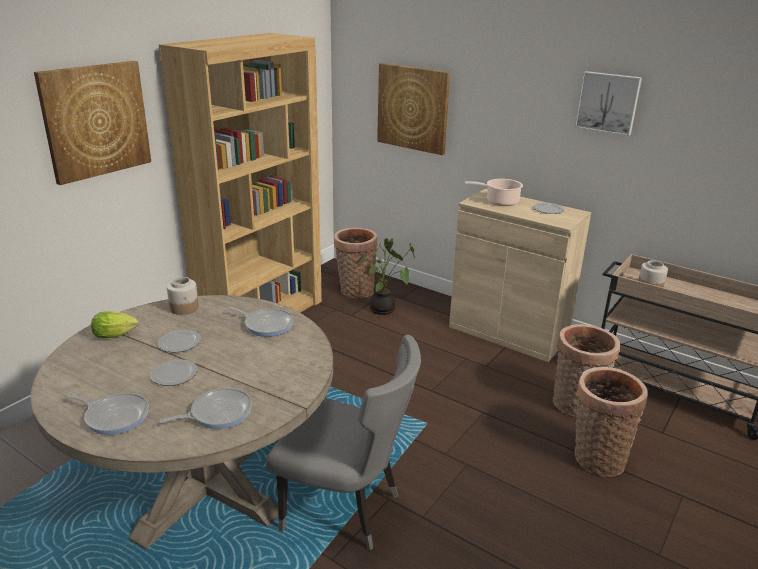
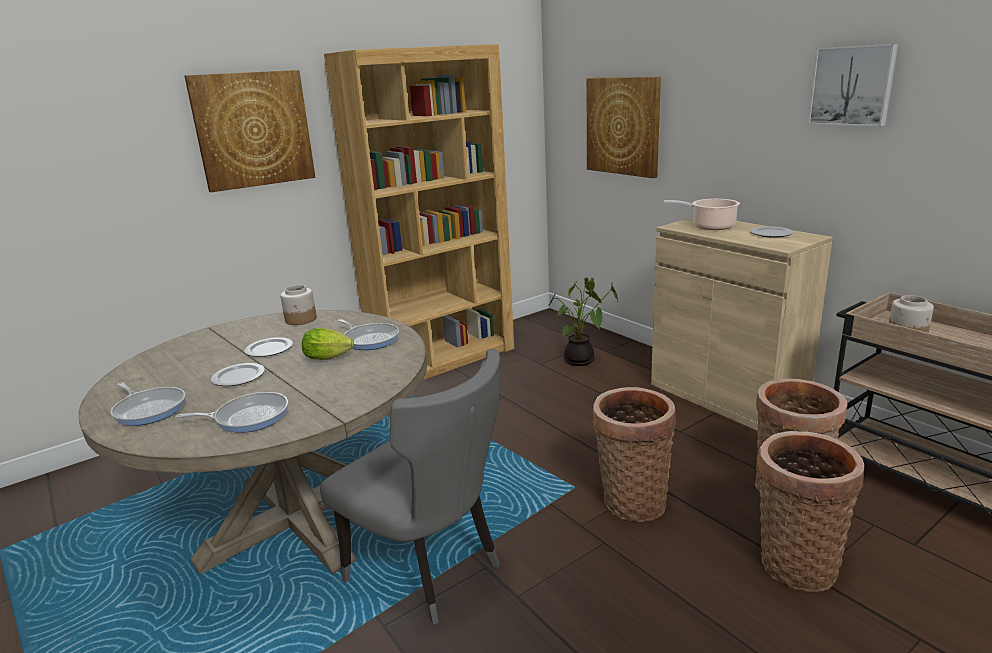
camera: 20 degrees right, 5 degrees down
(117, 335) = (218, 338): lettuce -> lettuce (330, 358)
(355, 290) = (557, 339): basket -> basket (631, 500)

